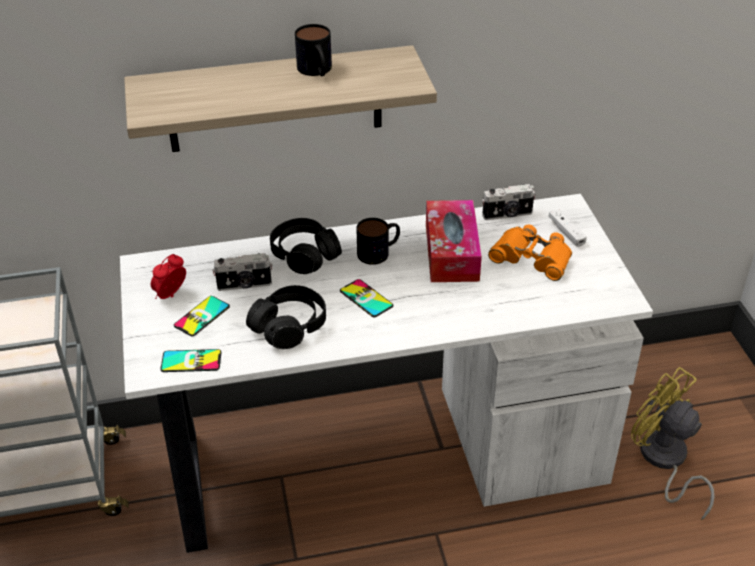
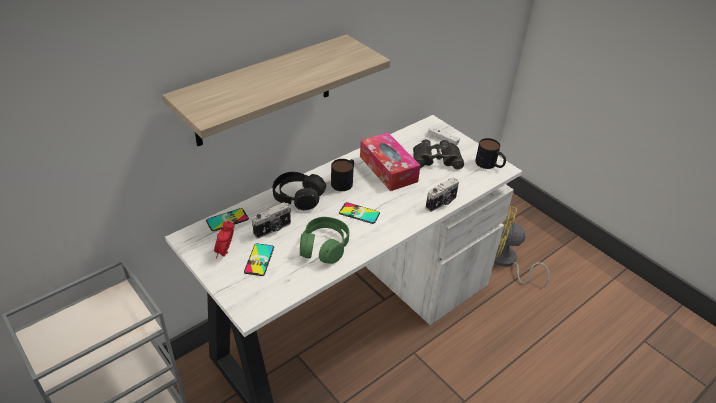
camera: 30 degrees left, 0 degrees up
(191, 361) = (275, 293): phone -> phone (227, 220)
(289, 326) = (324, 247): black headphones -> green headphones
(316, 71) = (301, 62): mug -> mug (489, 165)
(507, 215) = (403, 138): camera -> camera (442, 203)
(532, 258) = (436, 159): orange binoculars -> black binoculars

